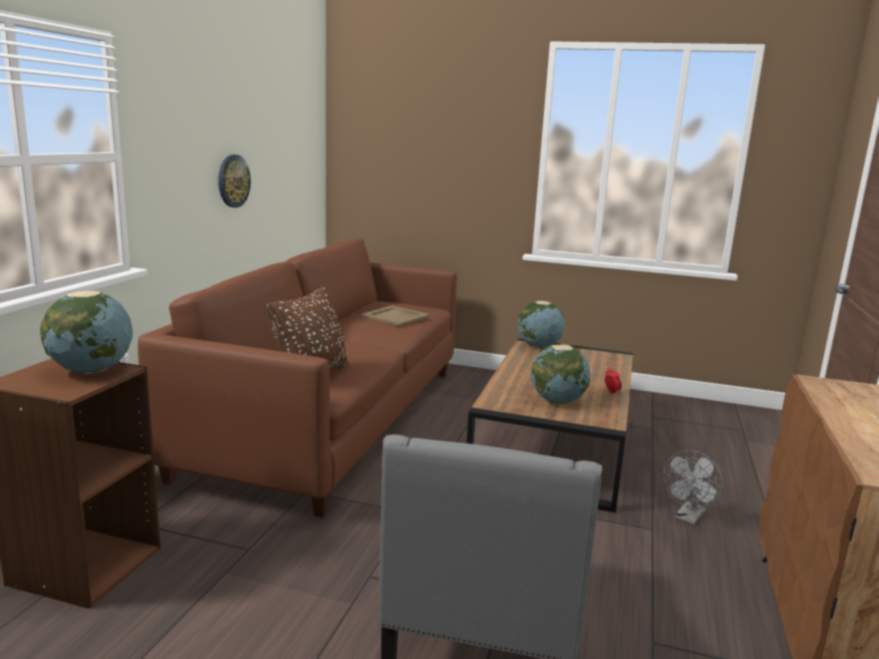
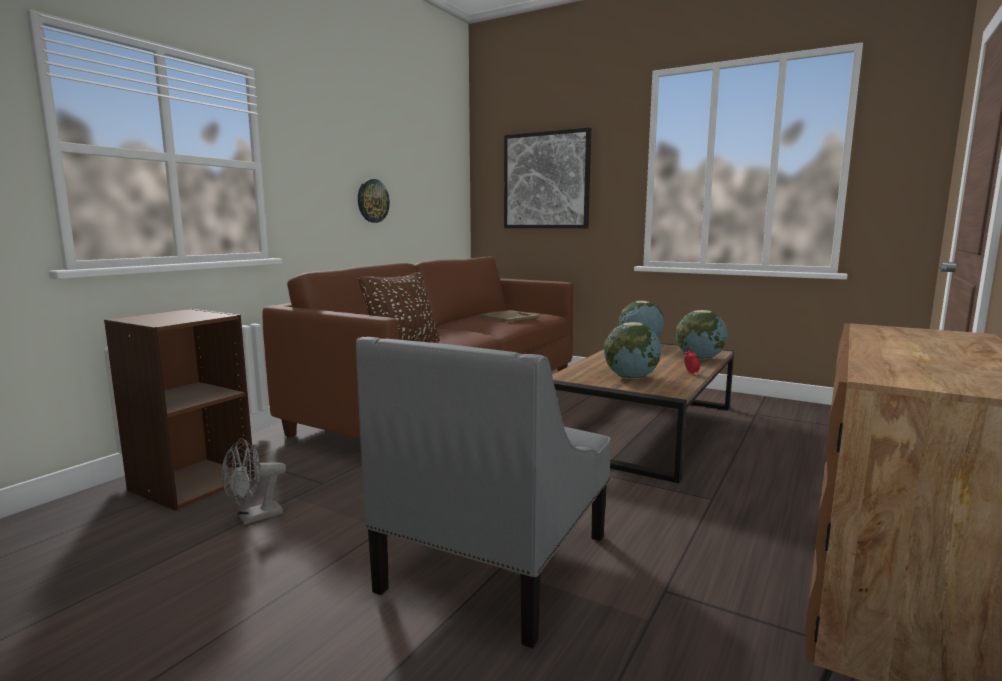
camera: 15 degrees right, 5 degrees down
(91, 370) = (196, 315): globe -> globe (699, 358)
(422, 151) = (546, 180): none -> picture
(688, 517) = (757, 493): grey fan -> grey fan (254, 518)

